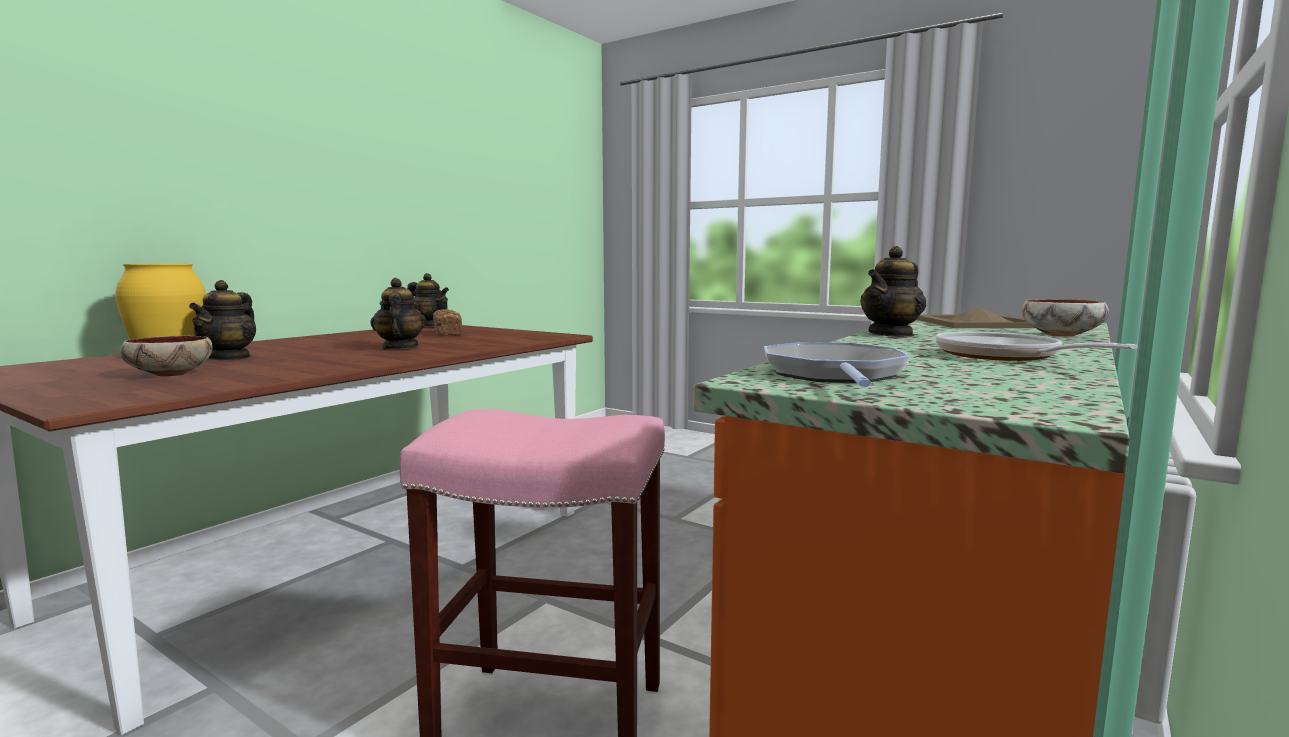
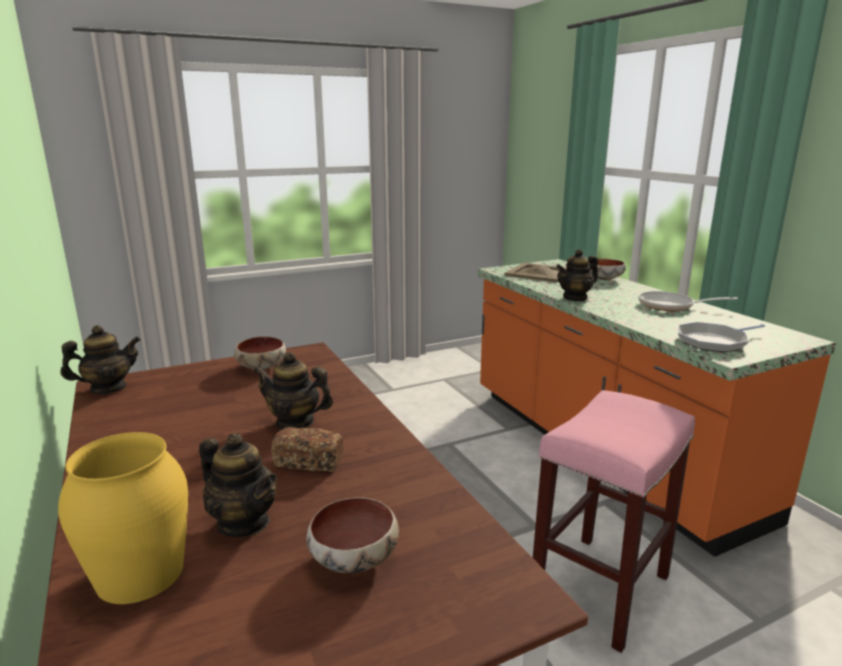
camera: 60 degrees left, 10 degrees up
(448, 333) = (204, 389): bread -> bread (309, 461)
(507, 334) = (261, 366): none -> bowl
(834, 374) = (714, 341): frying pan -> frying pan turned 60 degrees counterclockwise
(891, 334) = (575, 298): teapot -> teapot turned 75 degrees clockwise

